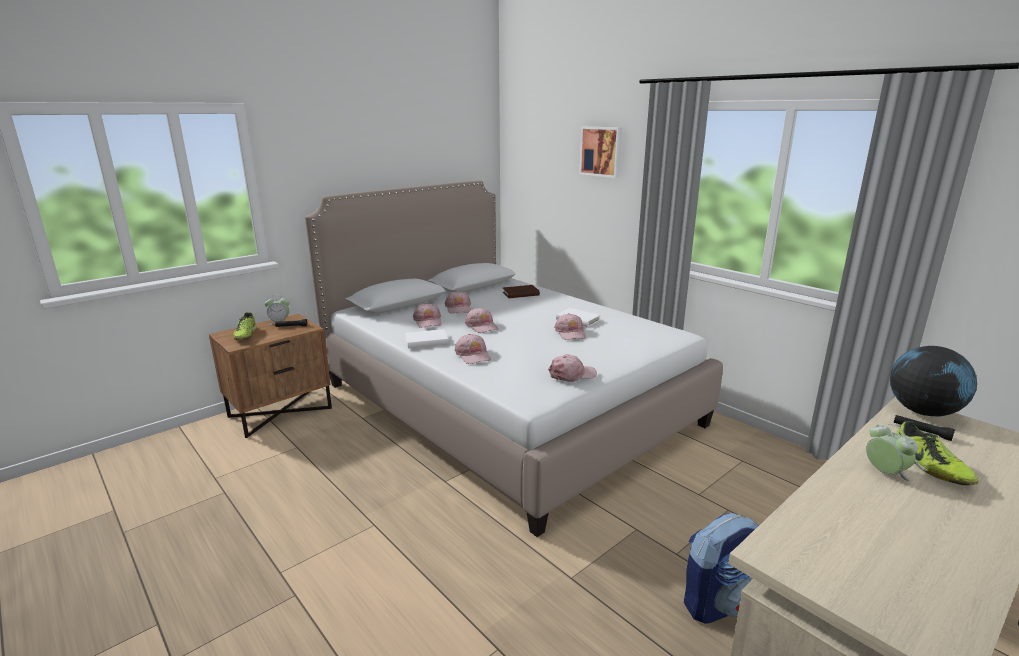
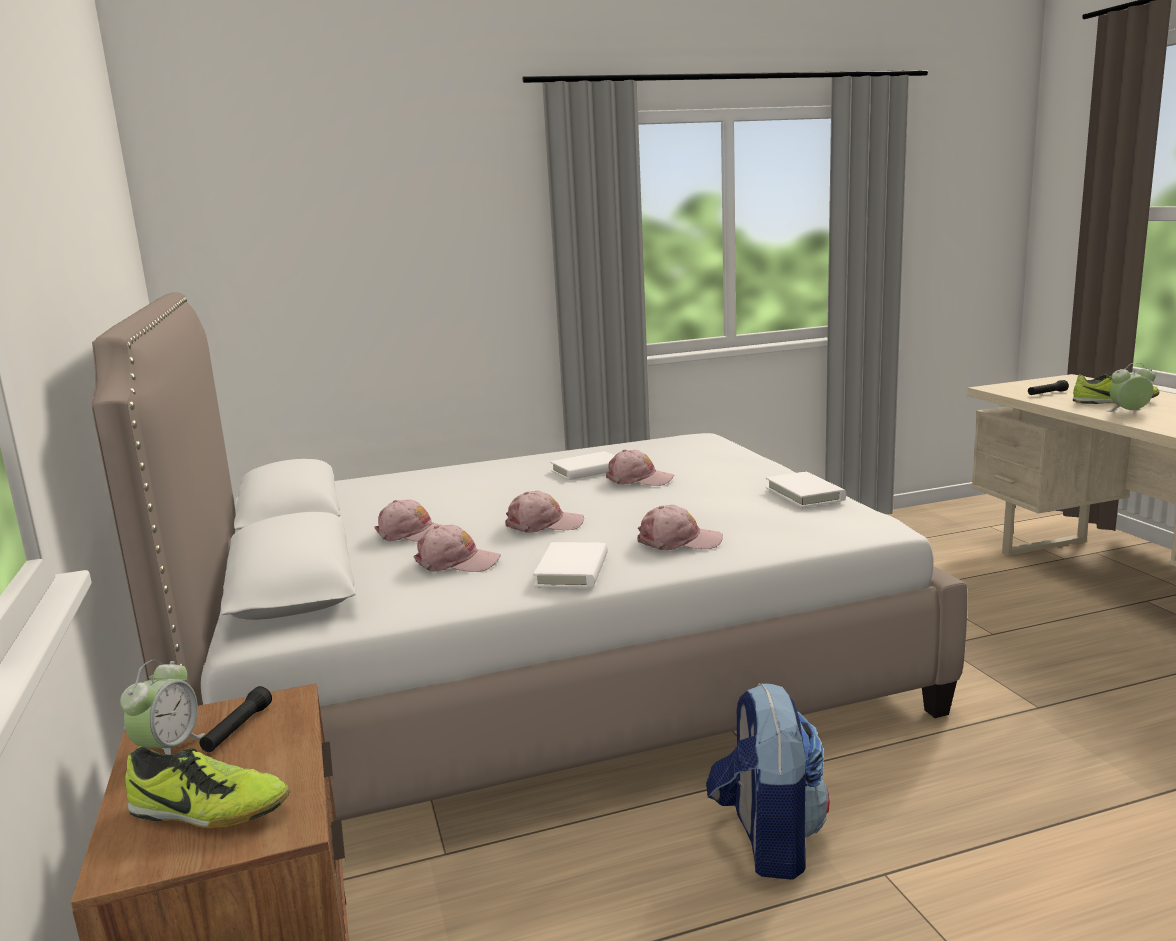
camera: 65 degrees left, 5 degrees down
(520, 294) = (407, 487): brown book -> none
(572, 374) = (804, 494): pink cap -> white book
(601, 151) = (437, 202): picture -> none
(718, 602) = (1077, 633): backpack -> backpack (767, 841)
(922, 412) = (1006, 387): globe -> none

